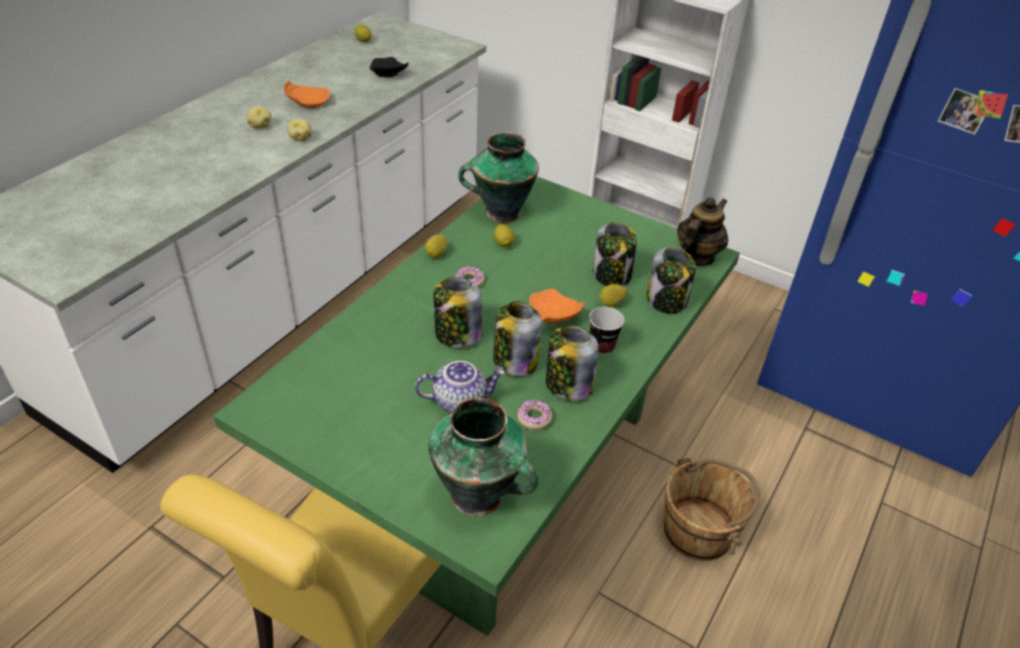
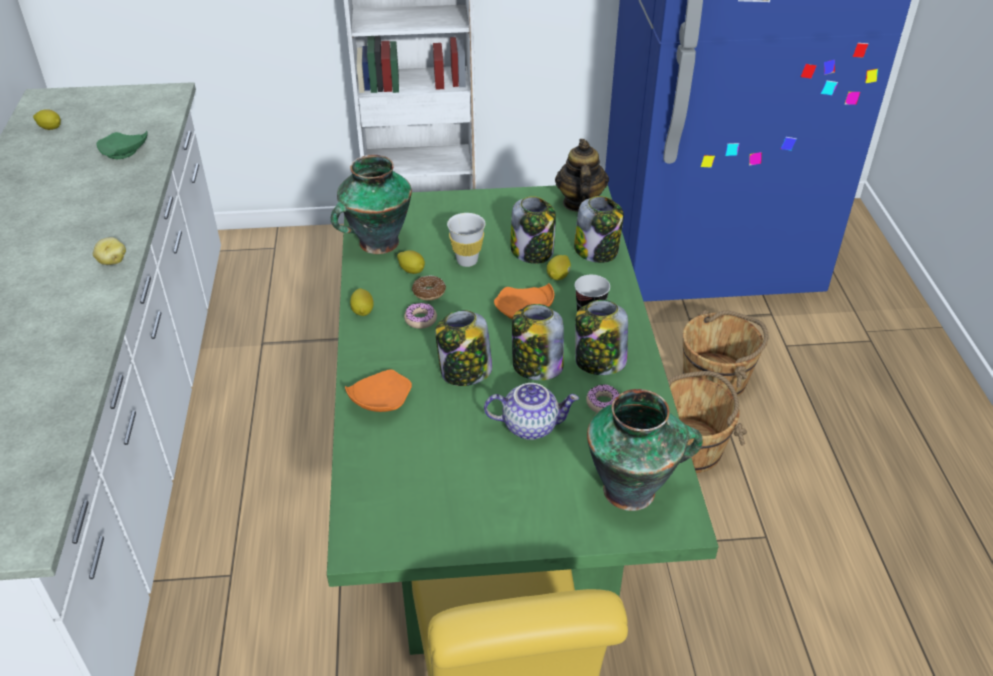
camera: 35 degrees left, 0 degrees up
(259, 126) = (46, 269): potato -> none
(307, 102) = (70, 220): orange plate -> orange plate (379, 401)
(387, 74) = (124, 153): black plate -> green plate
(459, 401) = (530, 425): teapot -> teapot turned 45 degrees clockwise
(497, 265) = (429, 292): none -> donut
(552, 257) = (467, 261): none -> white cup
(781, 491) = (716, 379): none -> brown bucket

